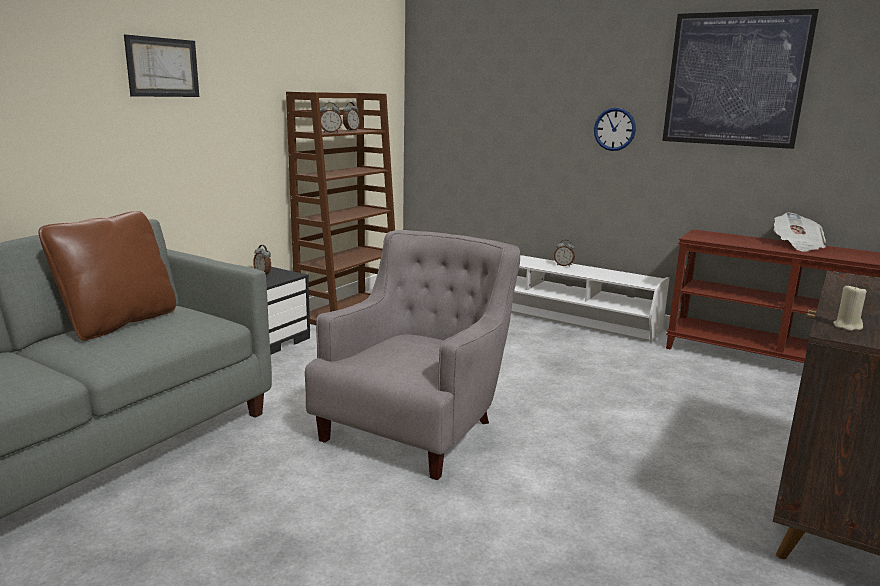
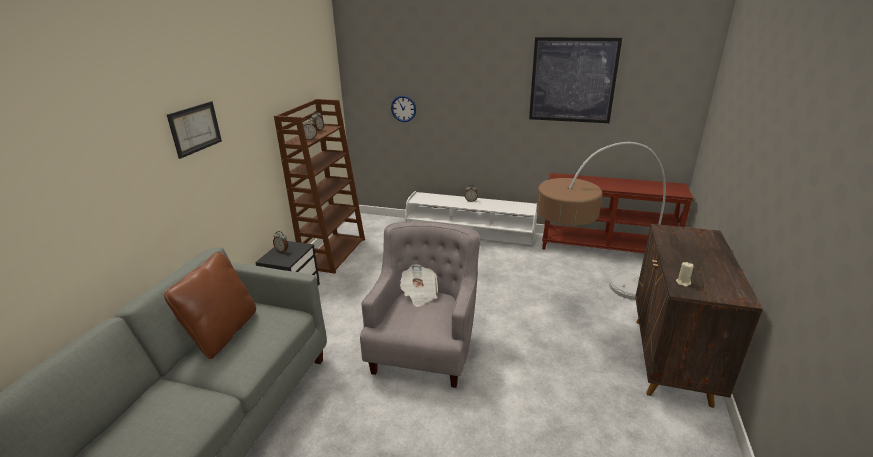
camera: 15 degrees left, 10 degrees up
(614, 129) = (497, 111): wall clock -> wall clock (403, 108)
(715, 421) = (587, 303): none -> floor lamp
(797, 246) = (614, 182): newspaper -> newspaper (419, 294)

